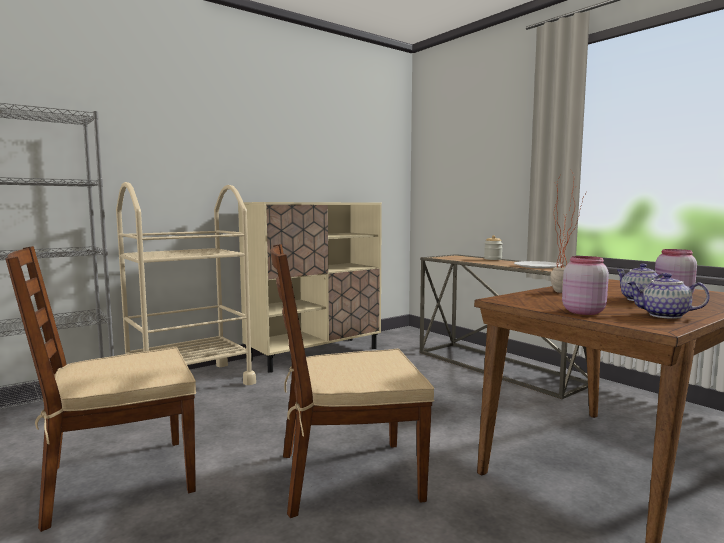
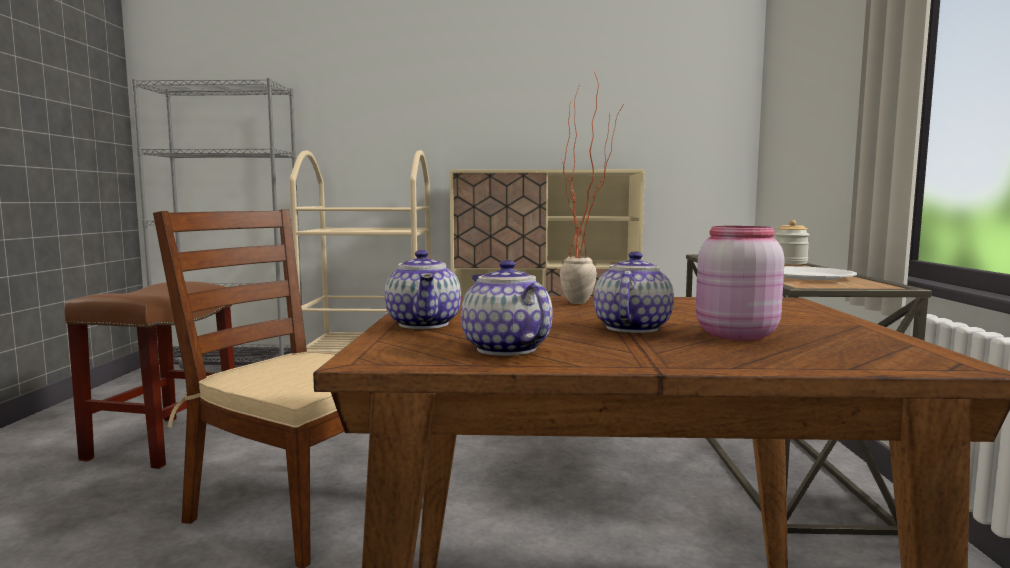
camera: 40 degrees right, 0 degrees up
(117, 480) = (165, 441): brown chair -> brown stool
(582, 312) = (425, 324): pink jar -> teapot

